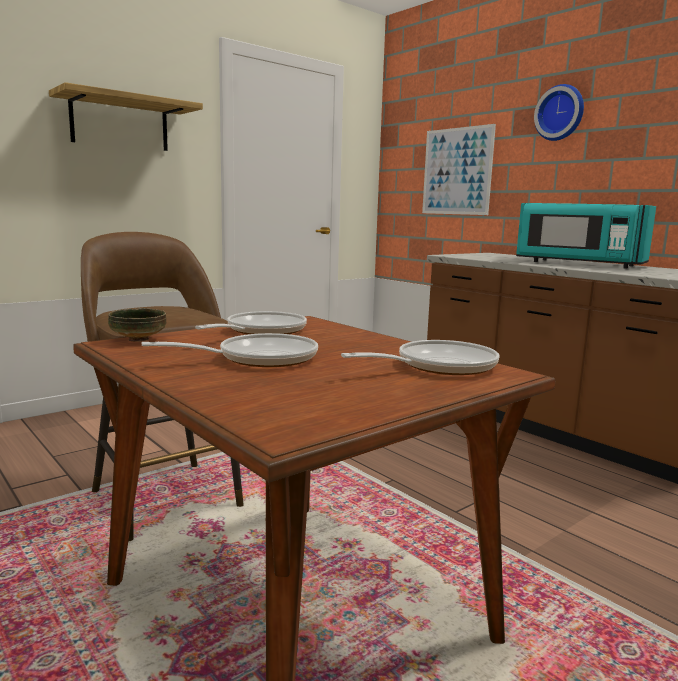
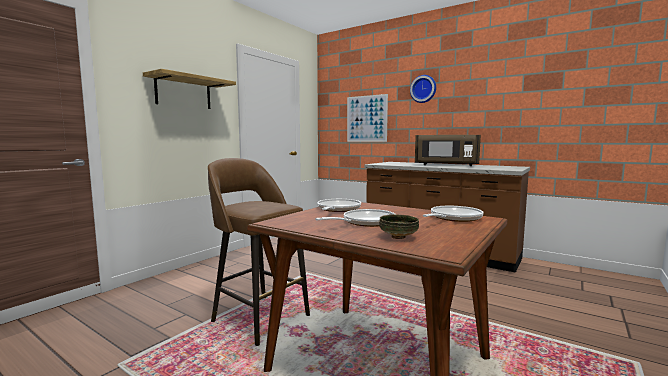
camera: 15 degrees left, 5 degrees down
(138, 339) = (282, 219): bowl -> bowl (398, 237)
(578, 264) = (446, 165): turquoise microwave -> brown microwave

